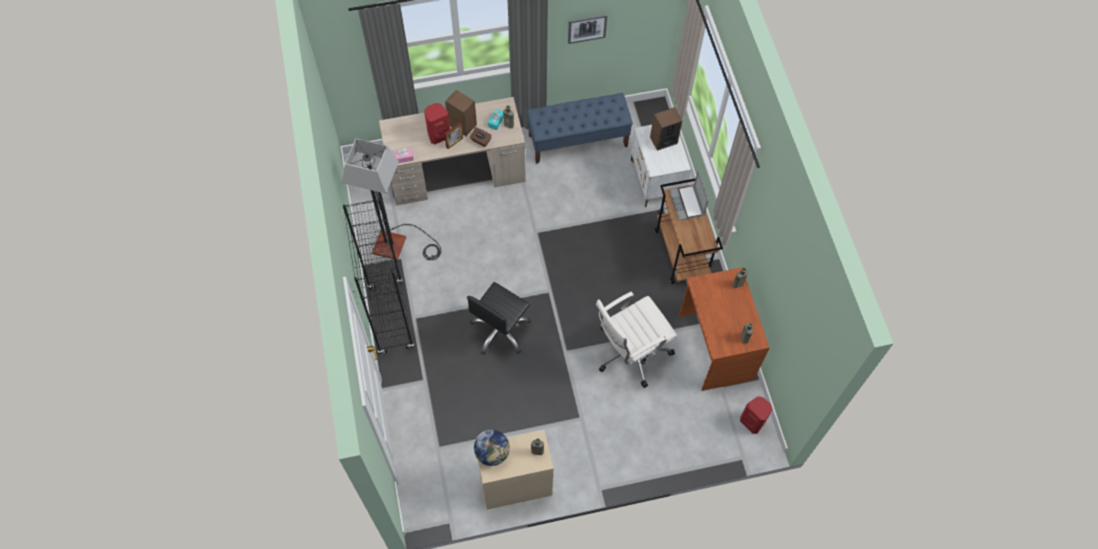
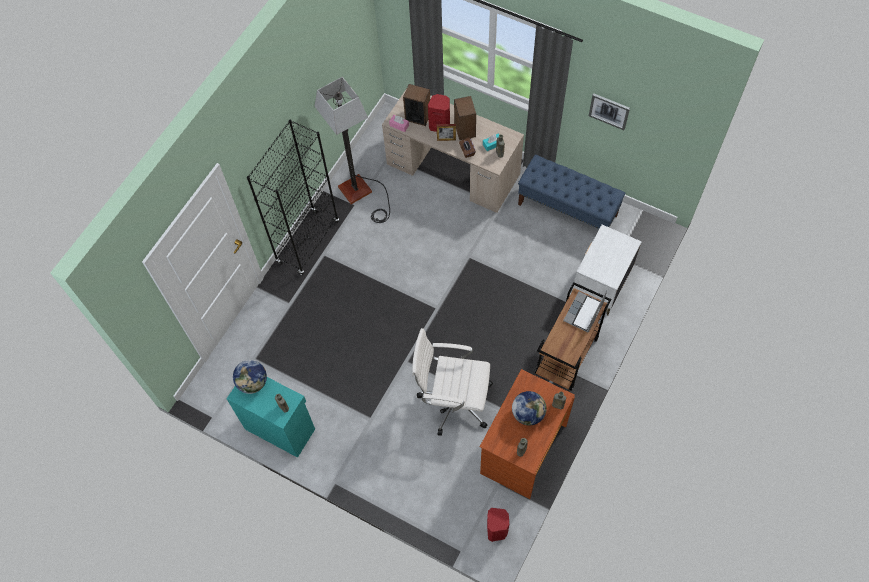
camera: 45 degrees right, 0 degrees up
(500, 330) = (374, 309): black office chair -> none
(515, 484) = (280, 428): beige cabinet -> turquoise cabinet
(663, 140) = (616, 250): speaker -> speaker (418, 116)
(723, 307) = (528, 413): none -> globe

